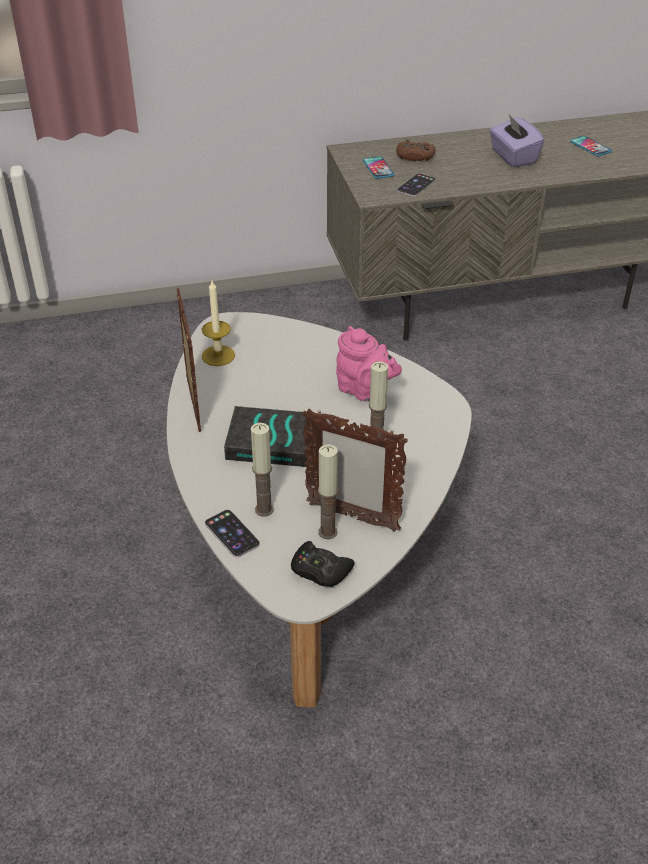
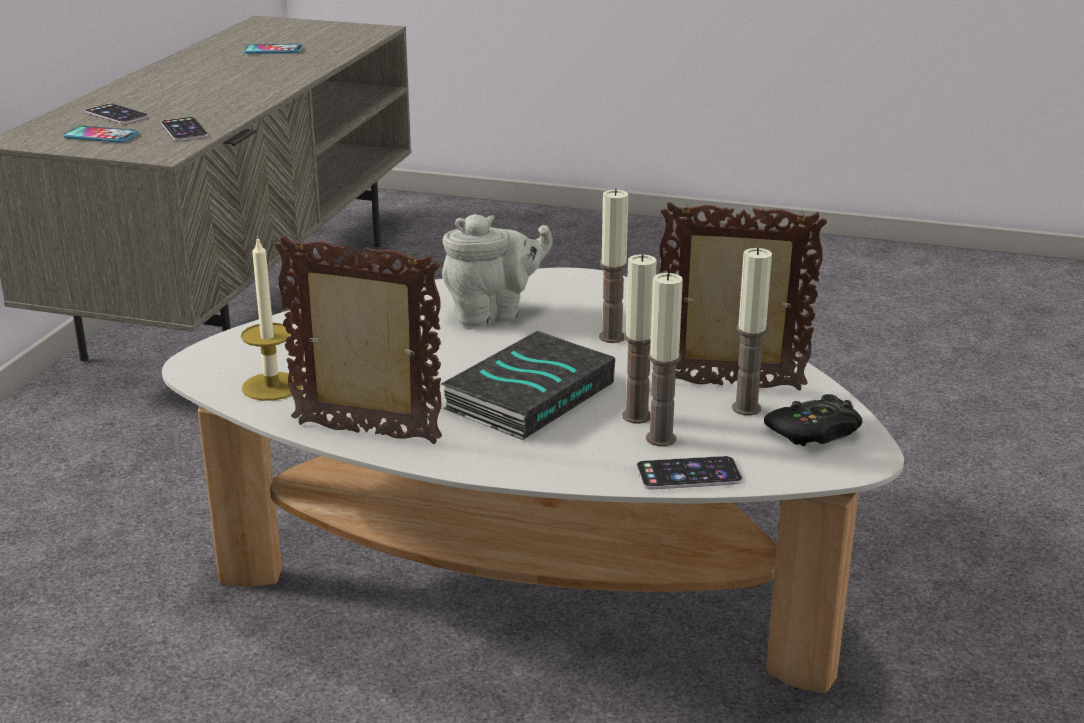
camera: 60 degrees left, 15 degrees down
(283, 491) = (636, 416): none -> candle
(352, 517) = (731, 386): picture frame -> picture frame turned 135 degrees counterclockwise
(365, 391) = (493, 314): pink teapot -> grey teapot
(415, 156) = (116, 114): brown game controller -> phone
(513, 157) = (222, 79): purple tissue box -> none

